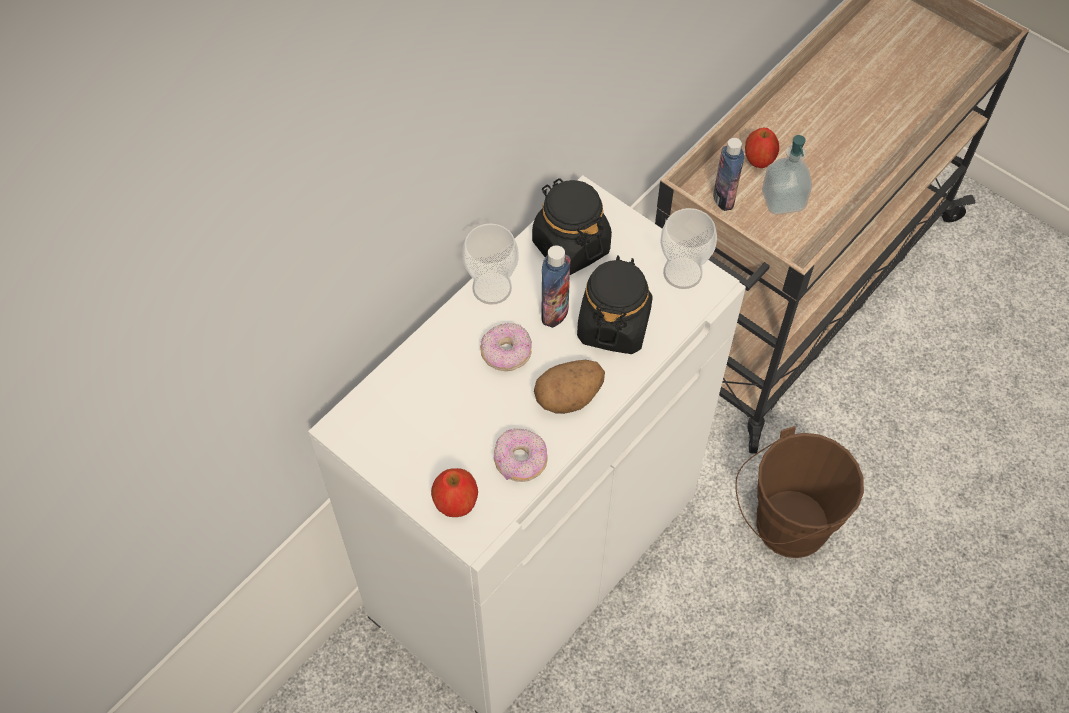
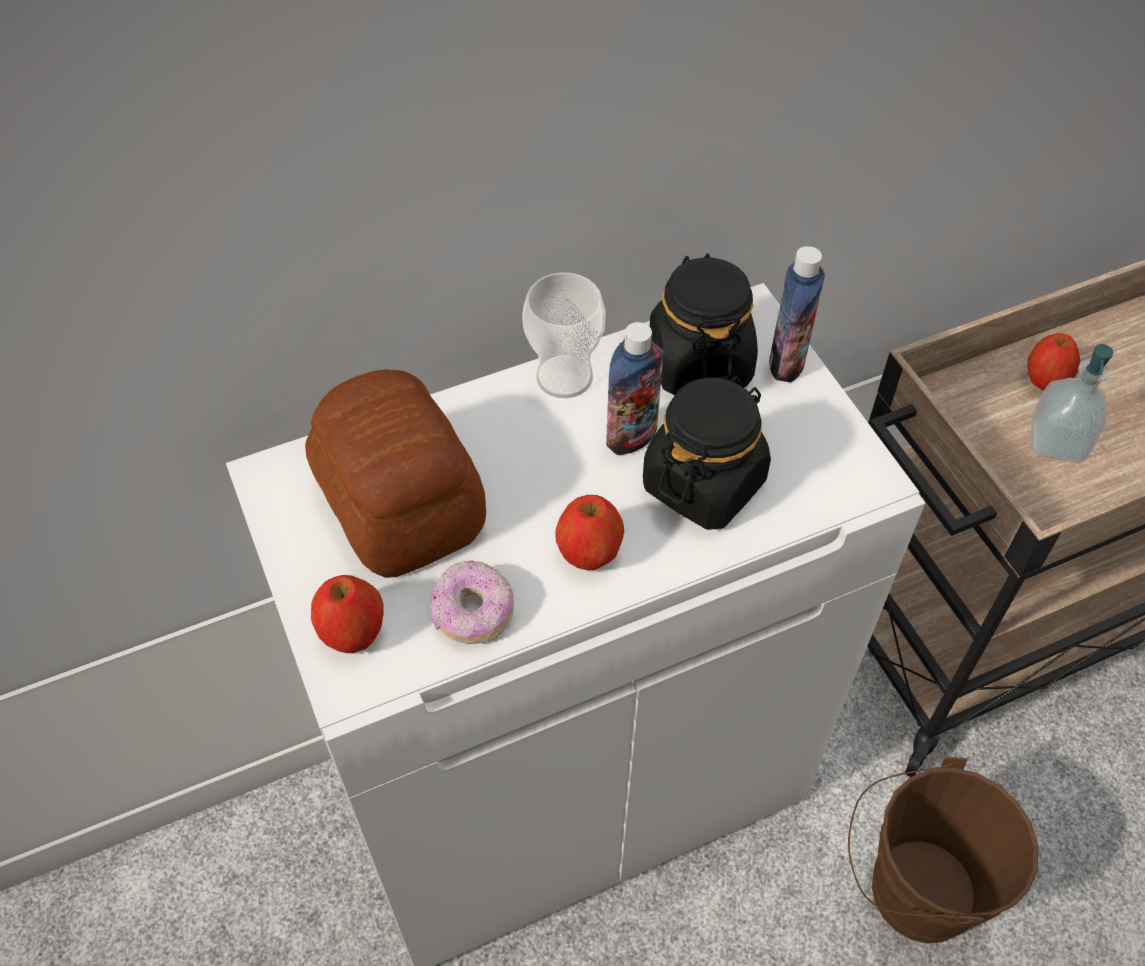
camera: 25 degrees right, 5 degrees down
(436, 413) = (399, 505): none -> bread
(506, 353) = (536, 465): donut -> none
(569, 397) = (589, 554): potato -> apple
(682, 273) = (839, 451): cup -> none
(723, 198) = (973, 410): bottle -> bottle (786, 362)

